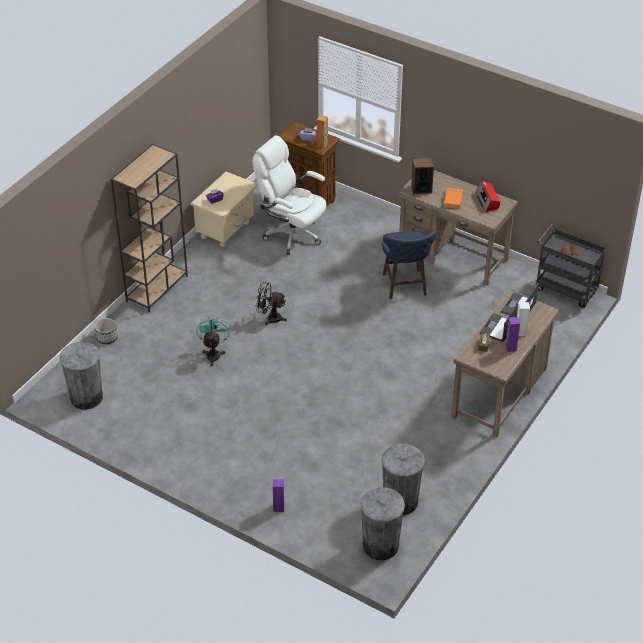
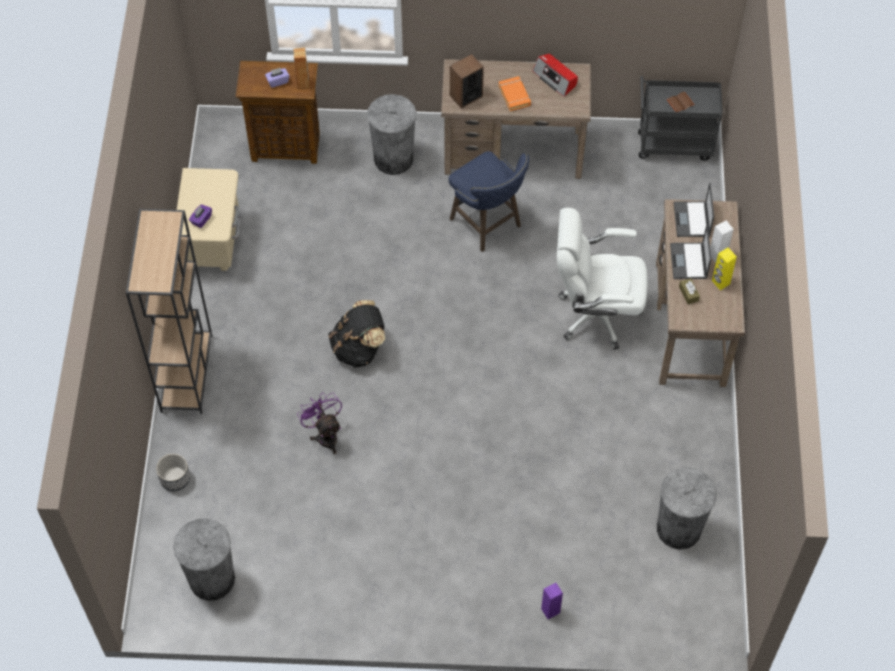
camera: 30 degrees left, 15 degrees up
(213, 353) = (325, 435): turquoise fan -> purple fan
(270, 318) = (358, 348): black fan -> black backpack
(291, 235) = (301, 212): white office chair -> white office chair (595, 315)
(380, 545) = (696, 599): grey trash can -> grey trash can (393, 158)
(510, 347) = (720, 282): purple speaker -> yellow speaker

